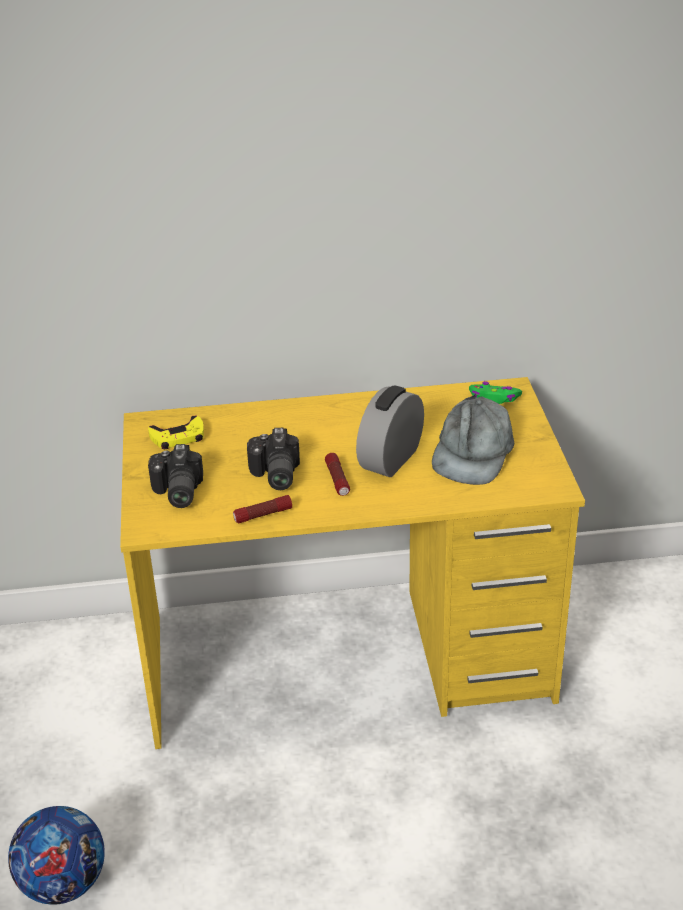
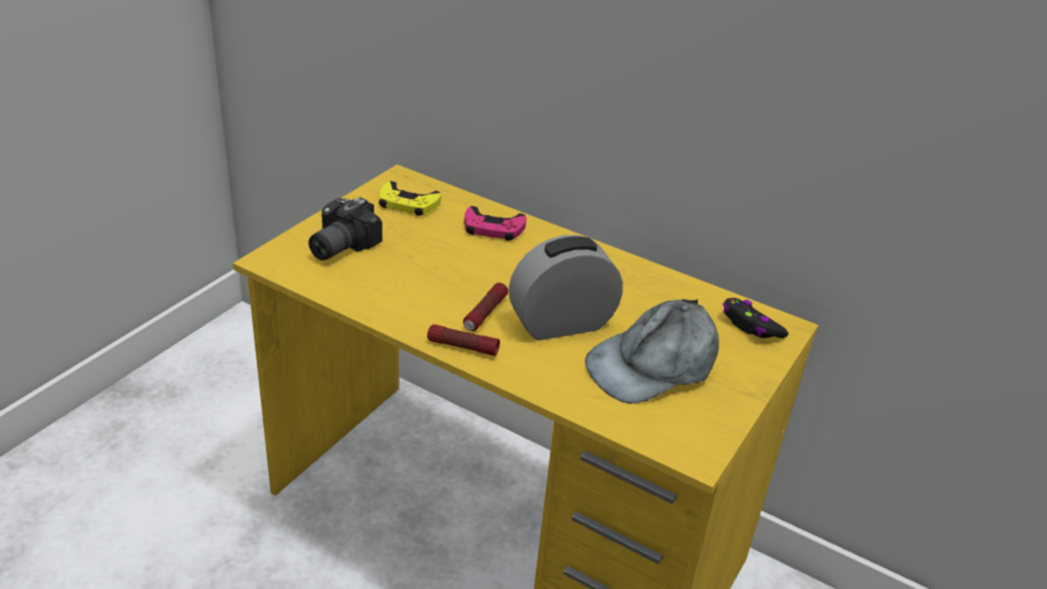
camera: 35 degrees right, 0 degrees up
(63, 883) = (86, 553): football -> none
(262, 422) = (493, 229): none -> pink game controller
(263, 515) = (376, 305): flashlight -> flashlight (462, 347)
(274, 475) = (436, 277): camera -> none
(494, 398) = (750, 326): green game controller -> black game controller

